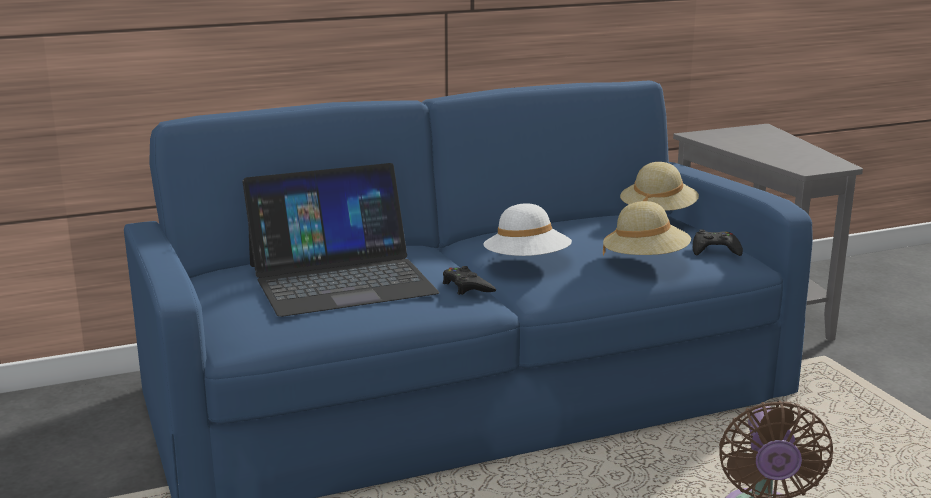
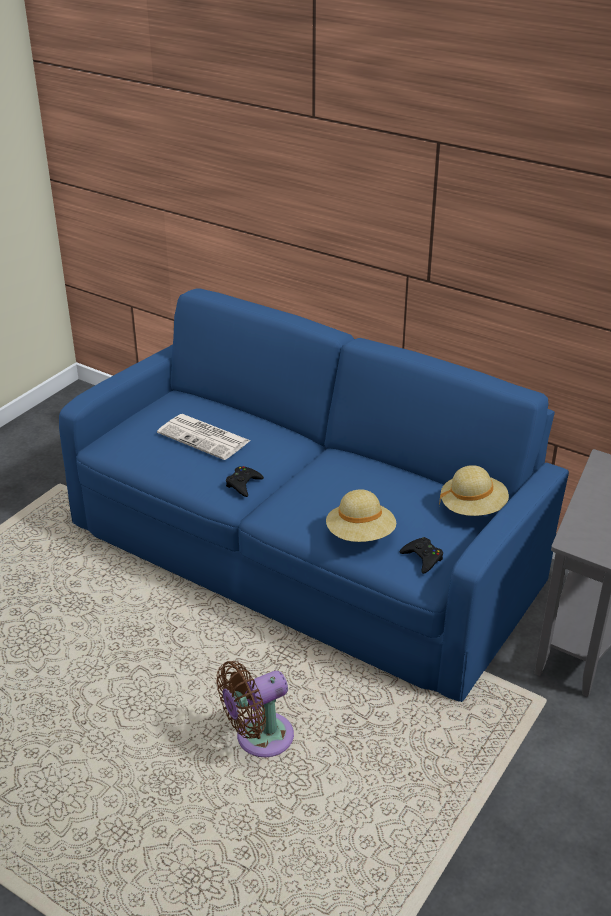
camera: 55 degrees right, 15 degrees up
(340, 278) = (205, 437): laptop -> newspaper
(527, 263) = (309, 490): white hat -> none

